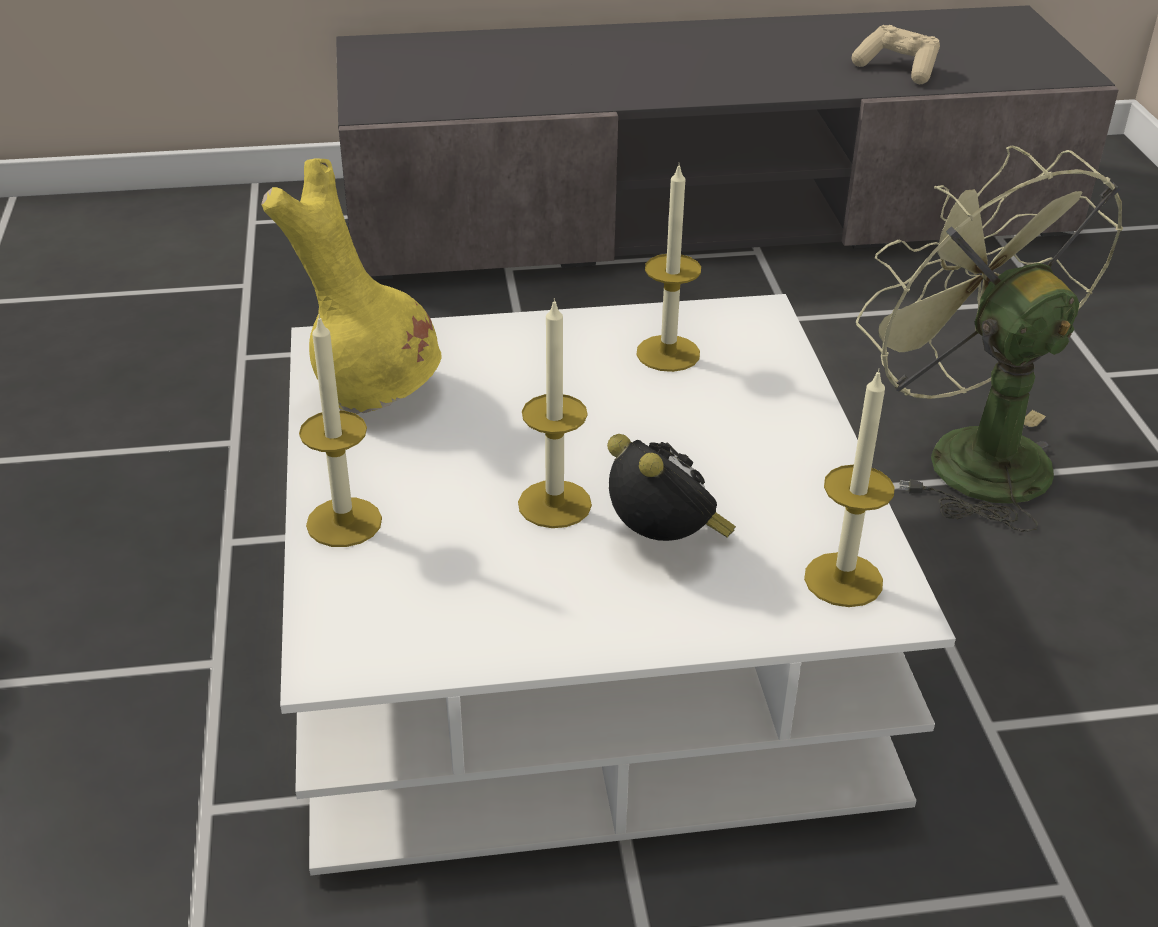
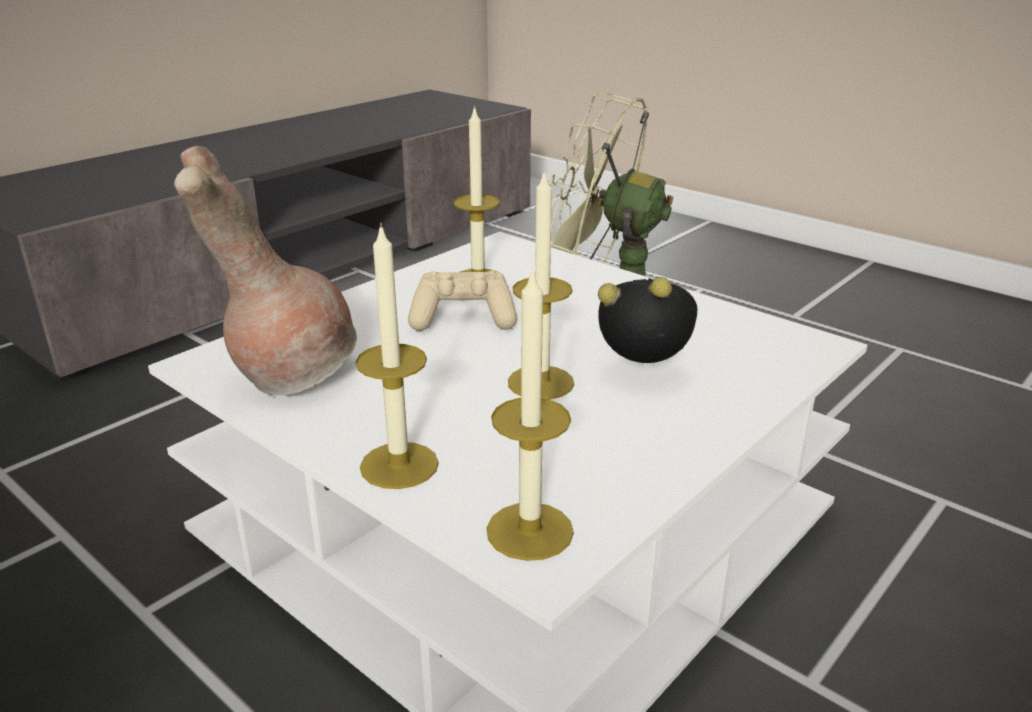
camera: 40 degrees left, 10 degrees down
(374, 390) = (290, 375): yellow vase -> brown vase
(843, 579) = (770, 343): candle -> candle (529, 531)
(898, 69) = (402, 123): beige game controller -> beige game controller (463, 319)

